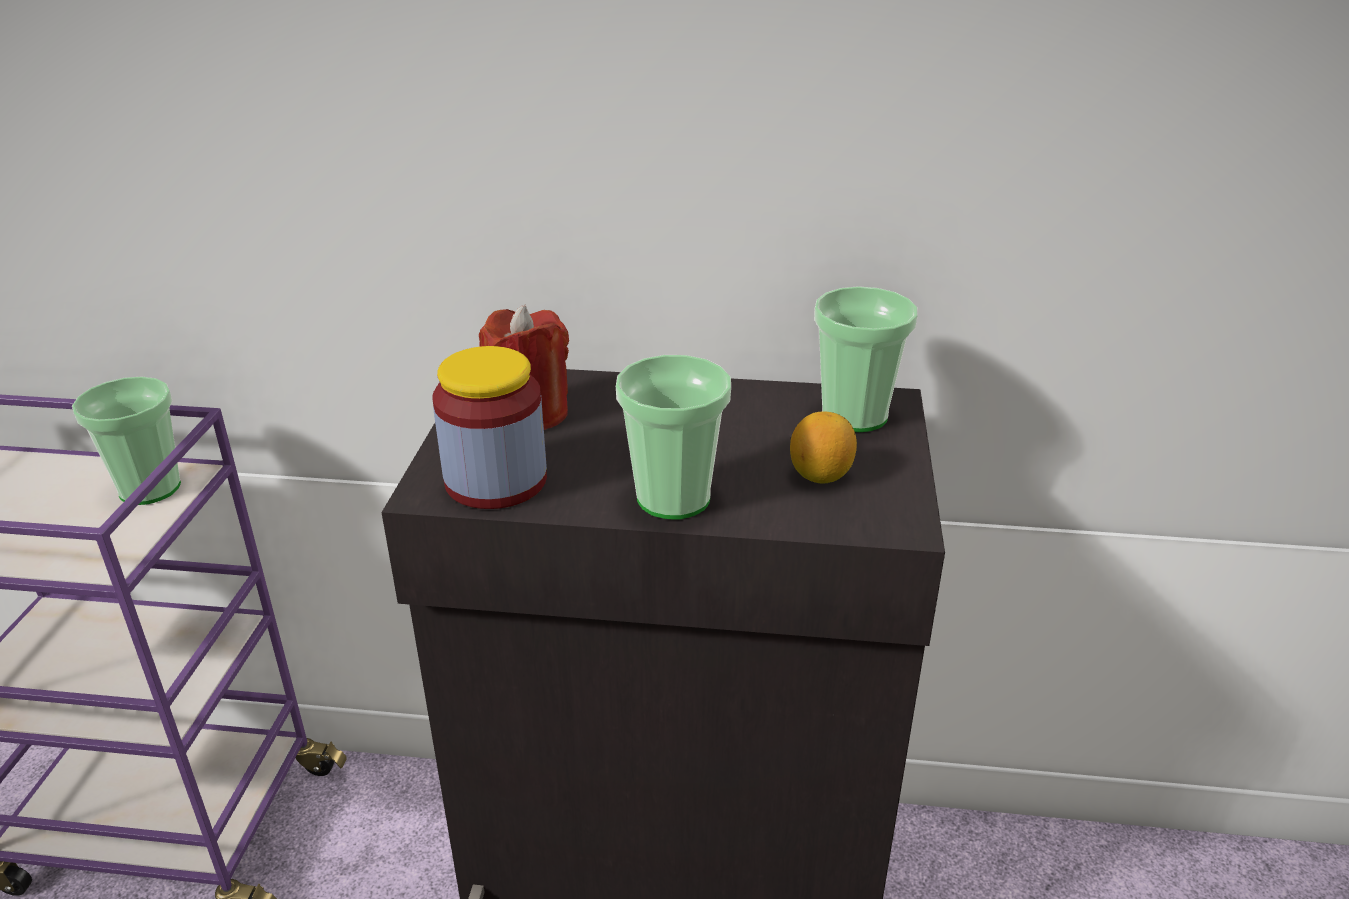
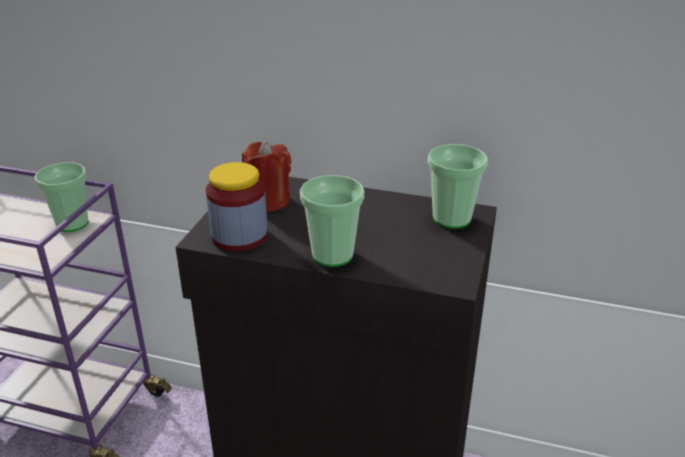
camera: 10 degrees right, 0 degrees up
(820, 475) = (419, 251): lemon -> none

